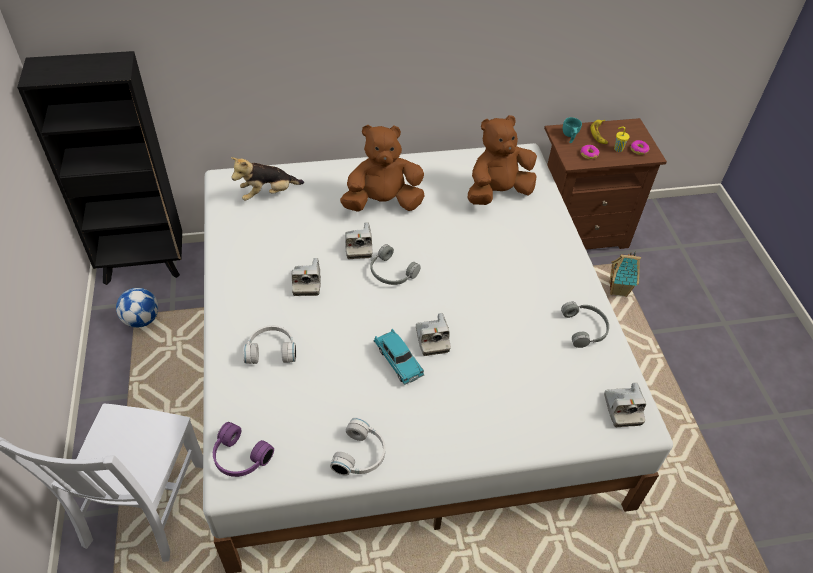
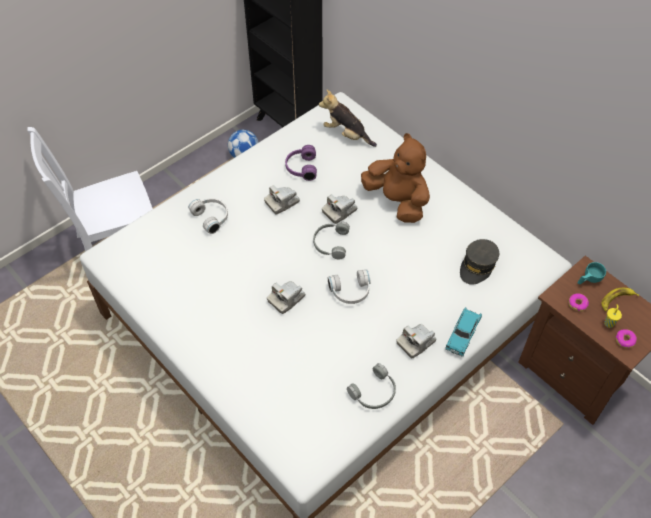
camera: 60 degrees right, 5 degrees up
(239, 458) = (122, 249): purple headphones -> purple headphones (301, 167)
(361, 455) = (164, 309): white headphones -> white headphones (350, 292)
(398, 361) = (252, 289): turquoise toy car -> turquoise toy car (462, 335)
(497, 193) = (477, 266): brown plush toy -> grey cap
(618, 290) = (529, 438): toy house -> none
(622, 409) = (309, 451): camera -> camera (416, 342)

